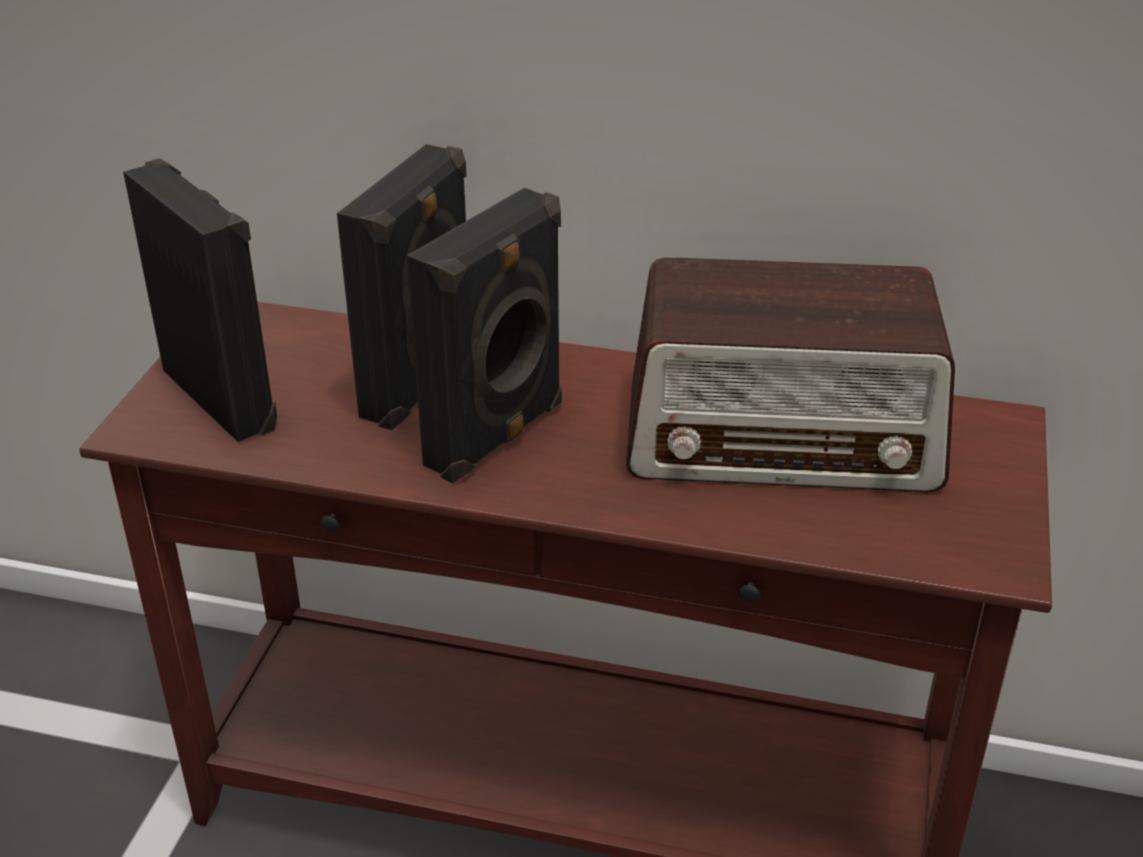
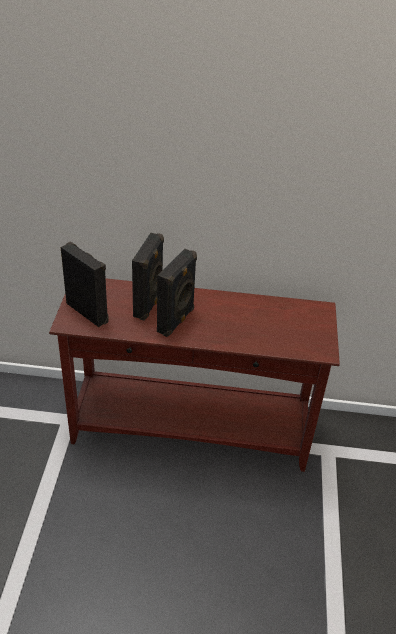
camera: 10 degrees left, 5 degrees up
(783, 438) = (261, 317): radio -> none

